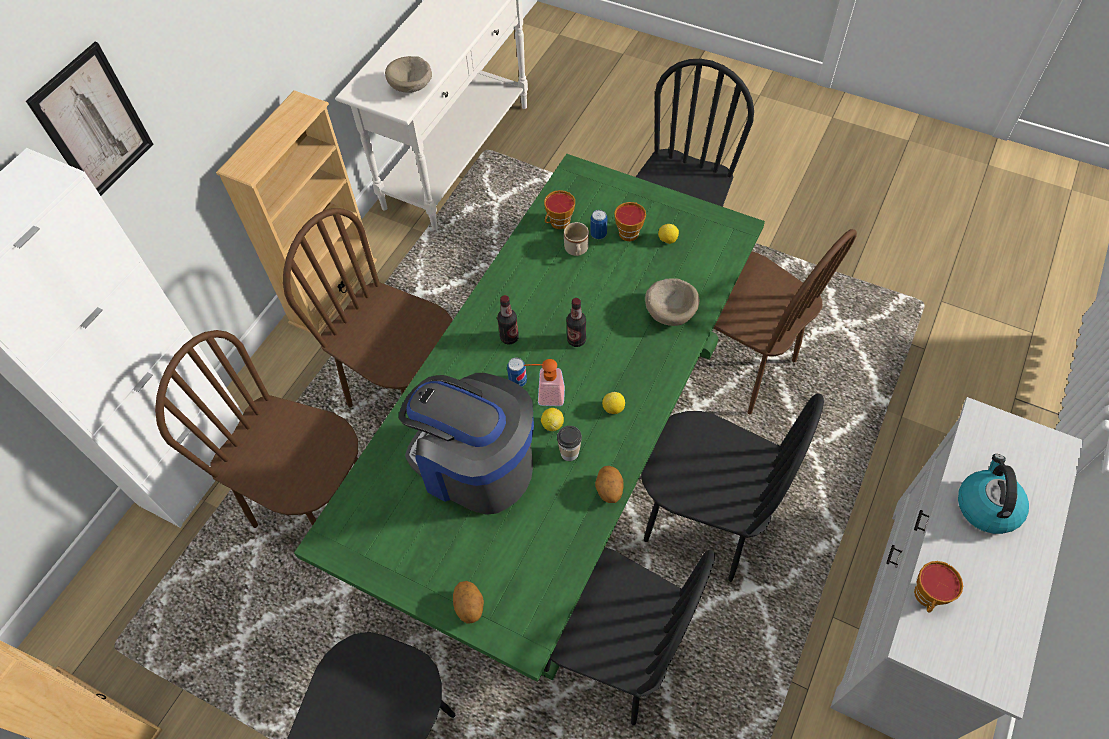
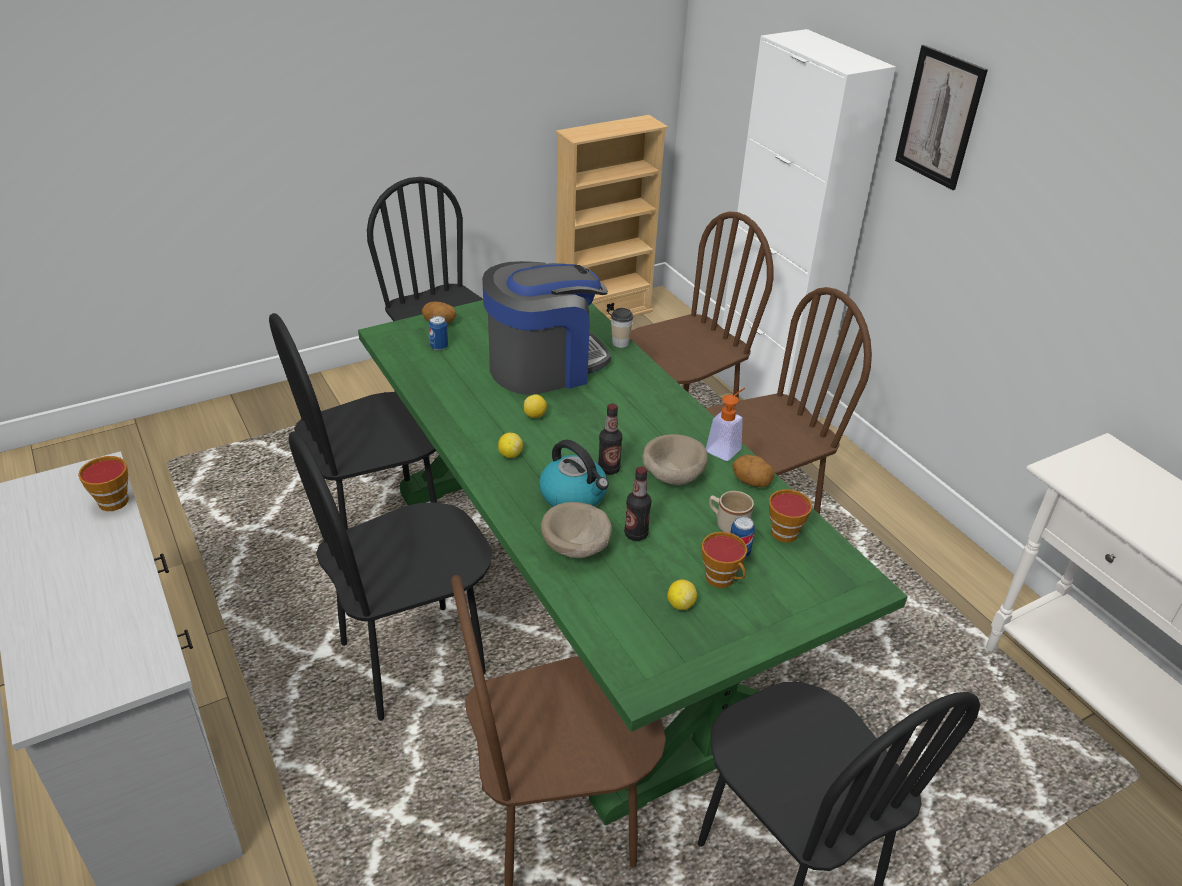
camera: 120 degrees right, 20 degrees down
(333, 291) = (925, 531): beige bookcase -> none
(412, 87) = (1100, 491): beige bowl -> beige bowl (672, 476)
(509, 337) = (654, 432): bottle -> bottle (636, 534)
(518, 381) = (600, 417): can -> can (439, 347)
(545, 395) = (568, 424): soap dispenser -> soap dispenser (726, 448)
(569, 453) = (498, 412): cup -> cup (620, 343)
(608, 490) = (440, 416): potato -> potato (751, 482)
(986, 506) = (98, 596): kettle -> kettle (574, 496)

